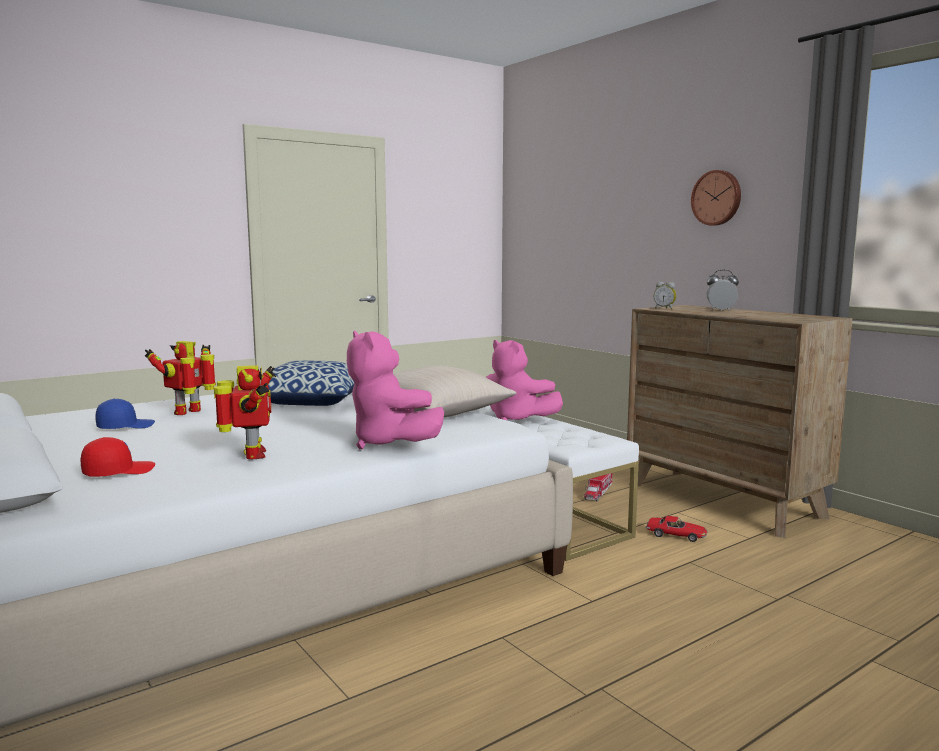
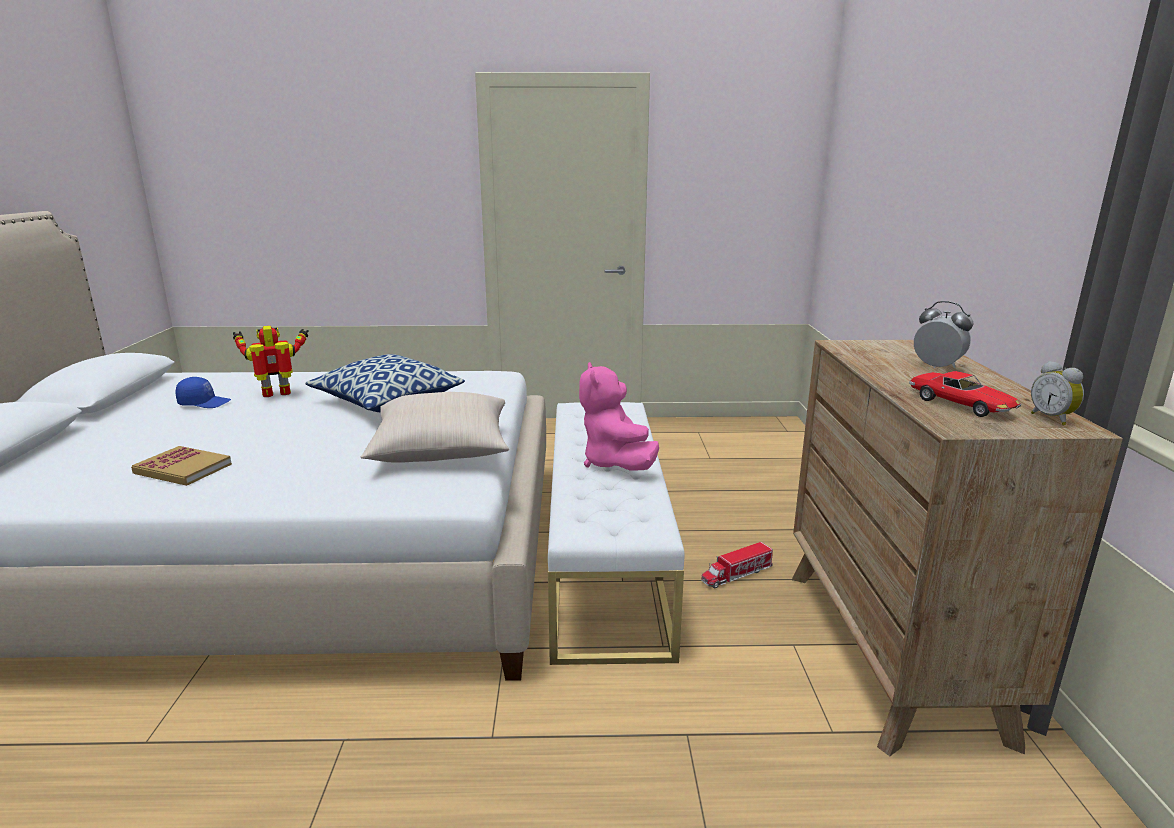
camera: 35 degrees right, 10 degrees up
(118, 472) = (77, 462): red cap -> none
(251, 455) = (183, 469): toy robot -> book
(389, 443) = (302, 487): pink plush toy -> none
(664, 308) = (859, 348): alarm clock -> alarm clock (1052, 418)
(676, 535) = (734, 682): toy car -> toy car (961, 405)
(717, 198) = (1020, 167): wall clock -> none

